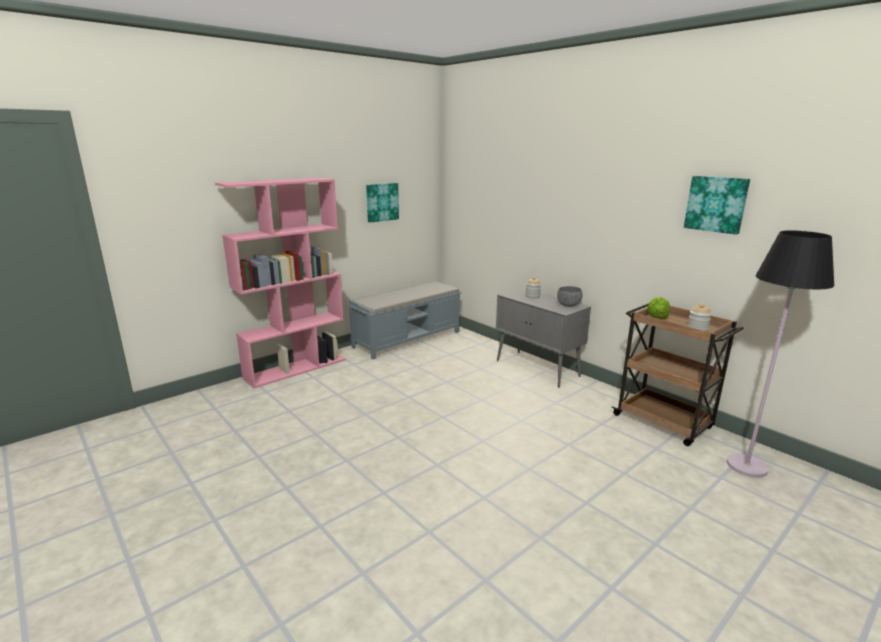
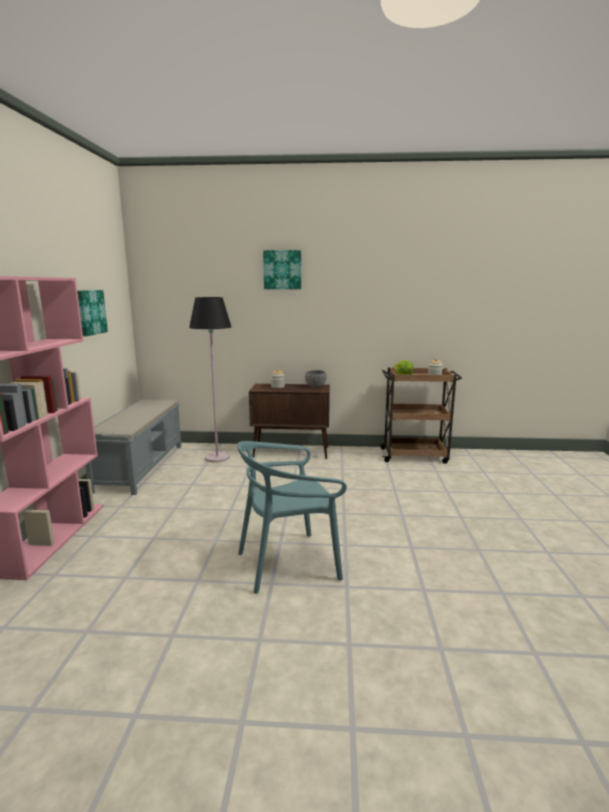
camera: 45 degrees left, 5 degrees down
(378, 454) = (288, 563): none -> turquoise chair
(538, 368) = (291, 452): grey cabinet -> brown cabinet
(716, 204) = (419, 288): picture -> picture (282, 270)
(746, 466) = (482, 461): black floor lamp -> black floor lamp (217, 458)

